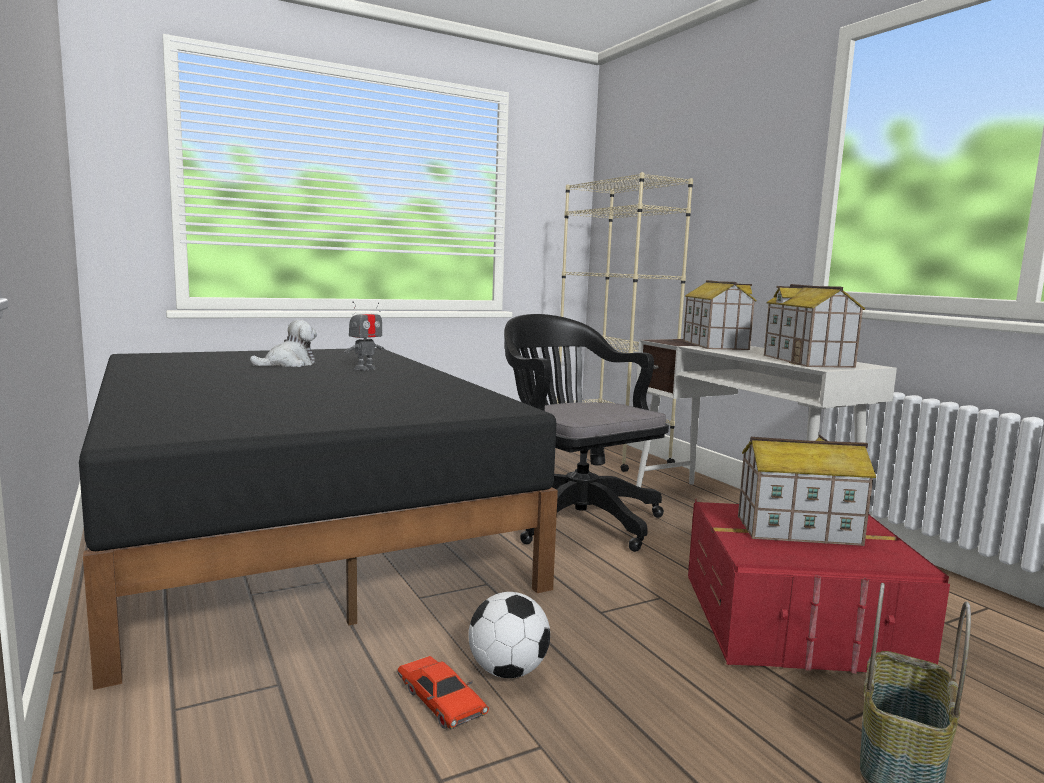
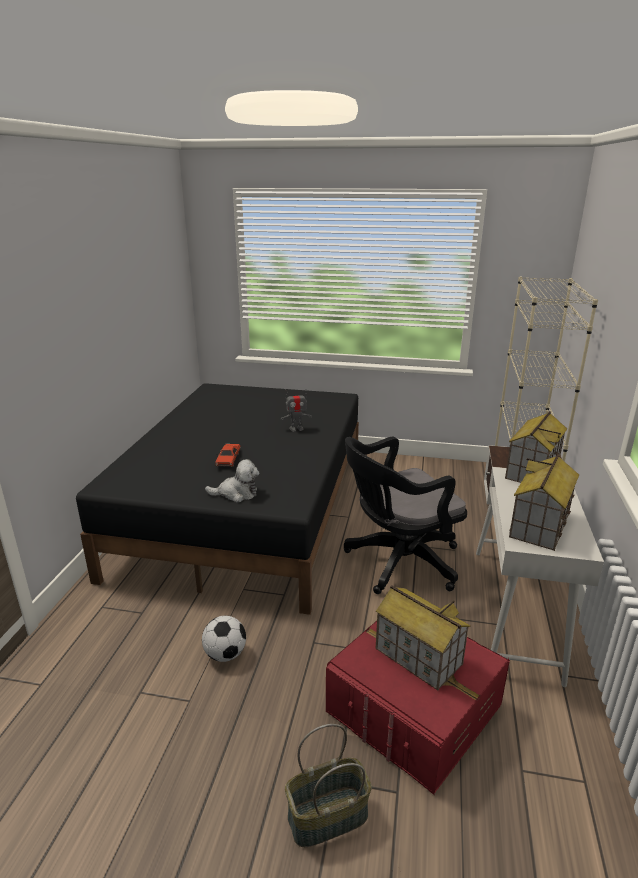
camera: 40 degrees right, 15 degrees up
(289, 364) = (265, 414): plush toy -> plush toy (236, 493)
(440, 702) = (182, 655): red toy car -> red toy car (228, 459)
(573, 518) = (397, 562): black office chair -> black office chair turned 120 degrees counterclockwise

